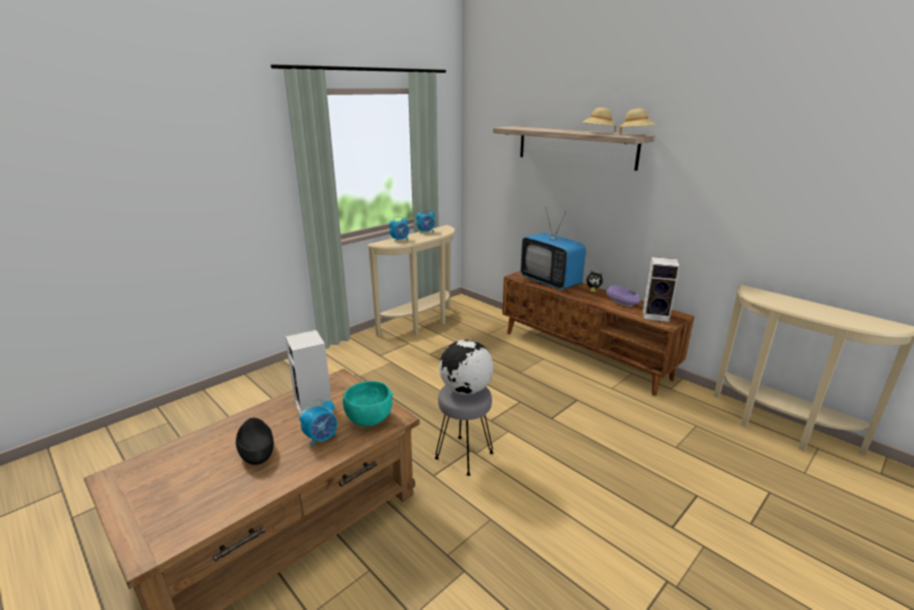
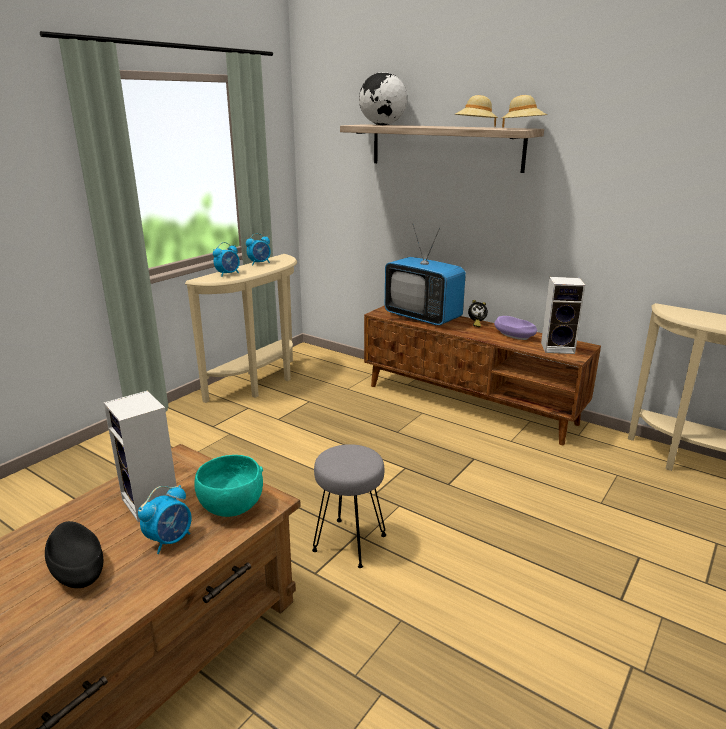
camera: 10 degrees left, 0 degrees up
(465, 390) = (349, 457): globe -> globe (382, 125)

